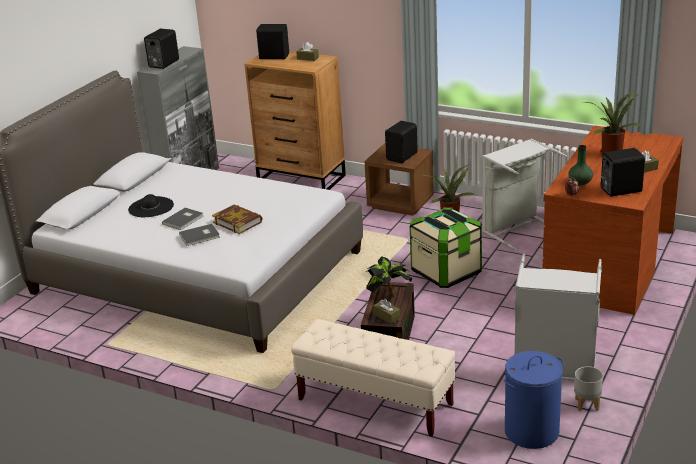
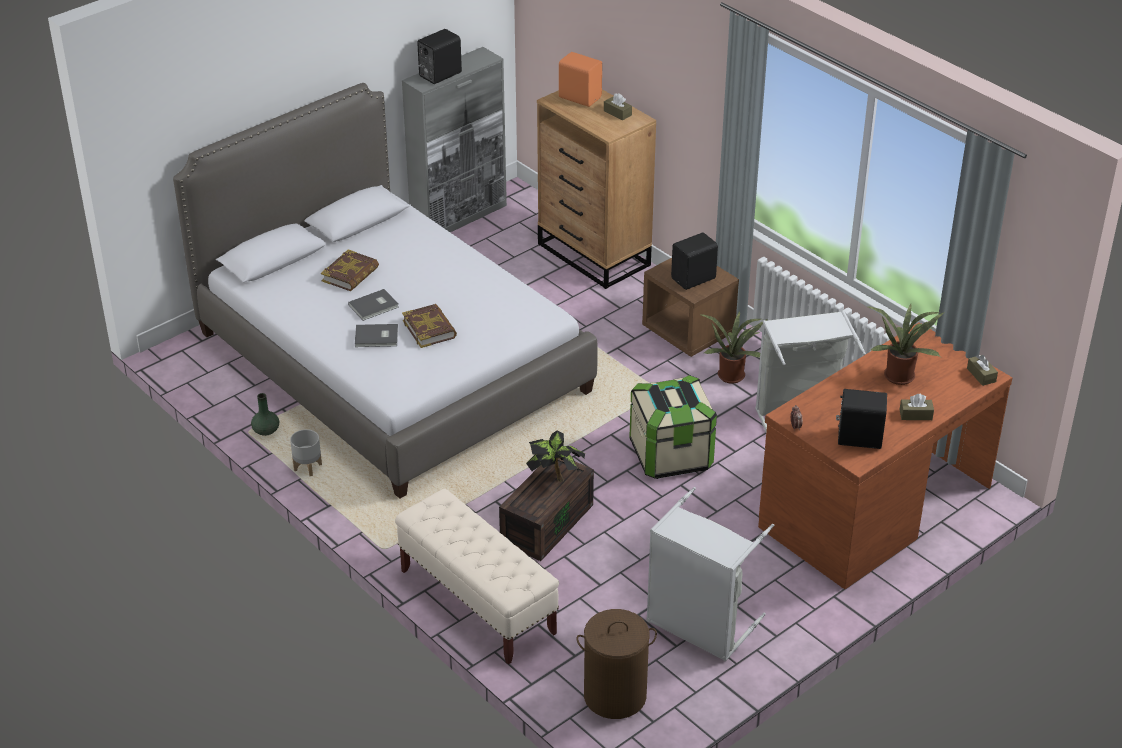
camera: 20 degrees right, 10 degrees up
(151, 207) = (350, 274): black hat -> book
(274, 56) = (580, 97): black speaker -> orange speaker
(387, 316) = (534, 505): brown tissue box -> brown tissue box (981, 375)
(531, 431) = (614, 696): blue laundry basket -> brown laundry basket
(580, 182) = (822, 410): green vase -> green vase (266, 430)
(587, 404) = (698, 685): grey planter -> grey planter (307, 468)

